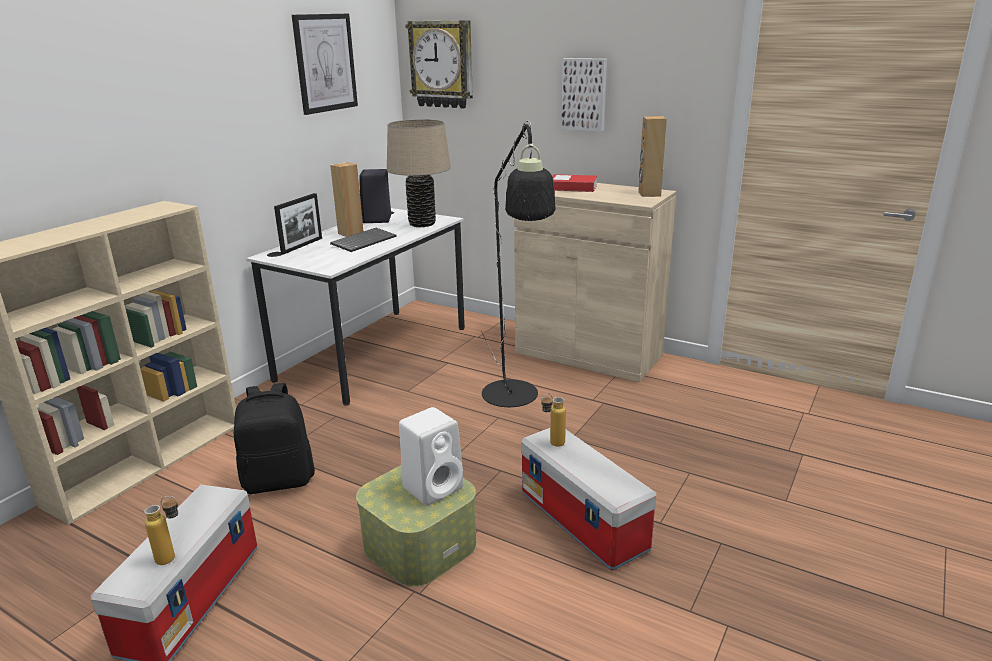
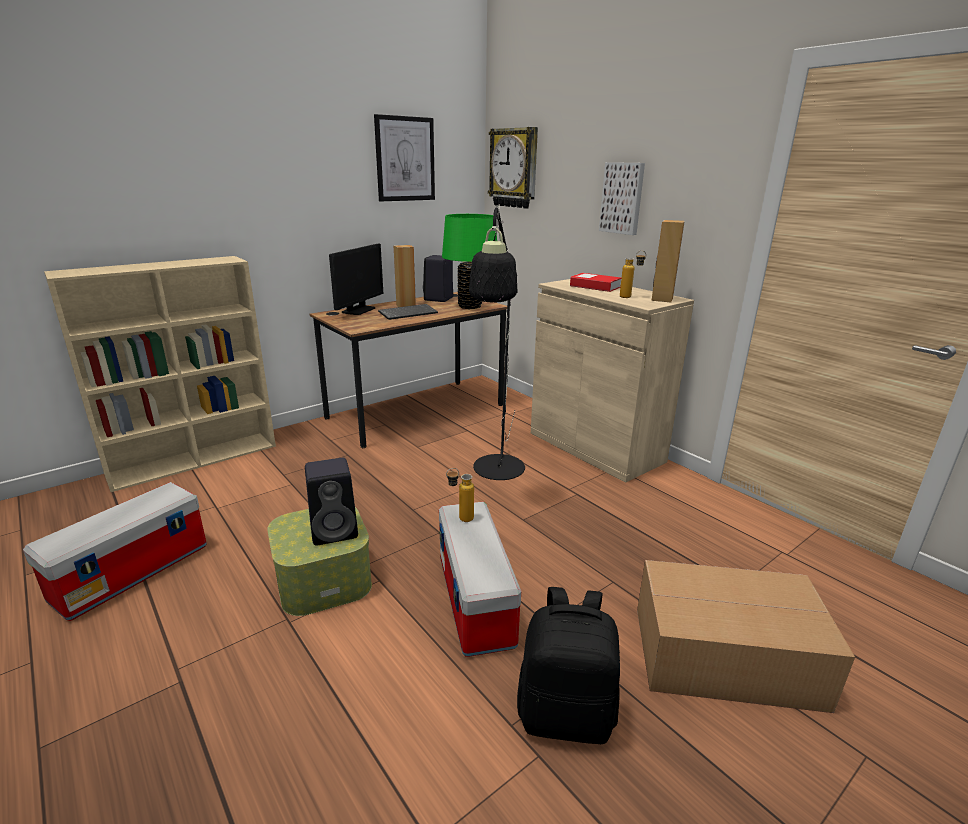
camera: 20 degrees right, 0 degrees up
(173, 558) = (96, 535): bottle -> bottle (630, 297)
(279, 480) = (266, 496): black backpack -> black backpack (566, 714)
(302, 246) = (358, 310): picture frame -> monitor
(374, 353) = (416, 411): white desk -> brown desk
(422, 224) = (469, 306): beige table lamp -> green table lamp
(434, 487) = (336, 530): white speaker -> black speaker
(816, 507) = (728, 657): none -> cardboard box

